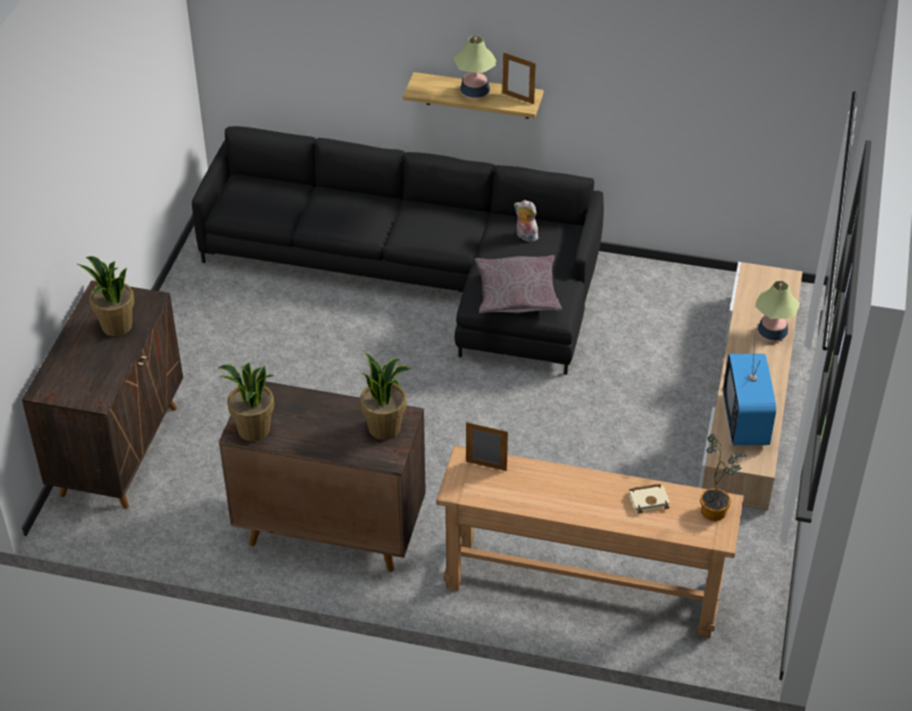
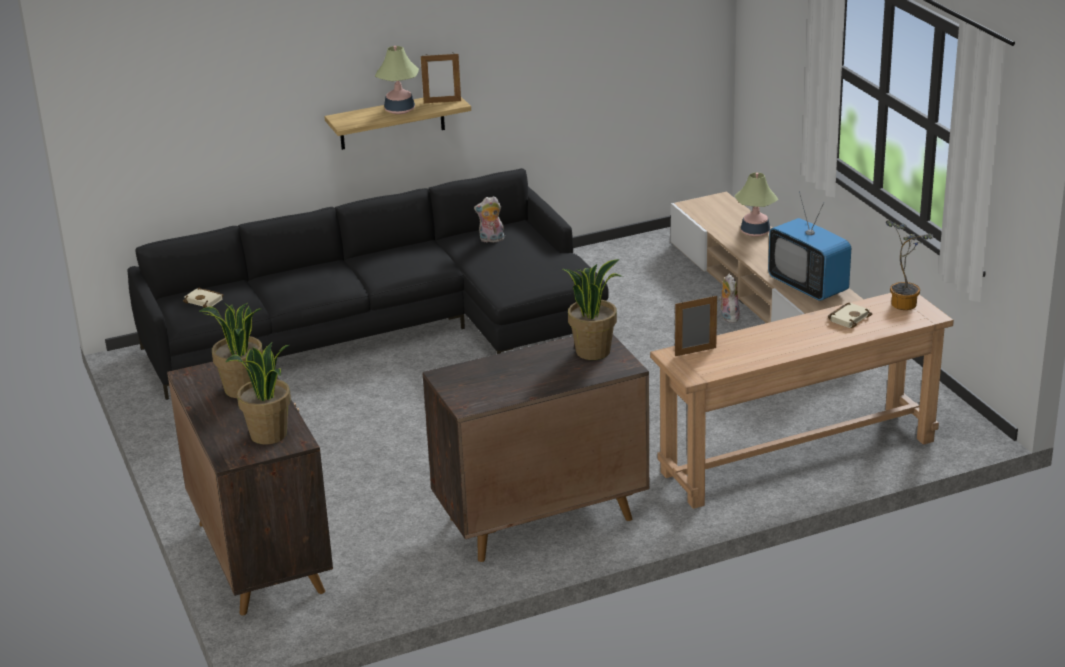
camera: 35 degrees left, 15 degrees down
(253, 430) = (479, 399): potted plant -> potted plant (269, 435)
(258, 195) = (205, 300): none -> beige book
(517, 293) = (533, 274): grey pillow -> none
(691, 404) = (728, 317): none -> plush toy

